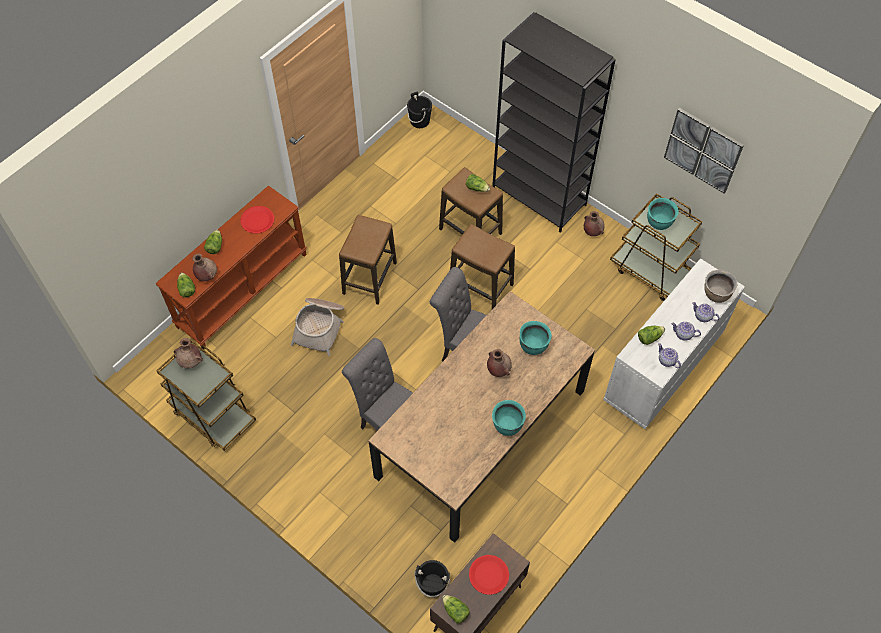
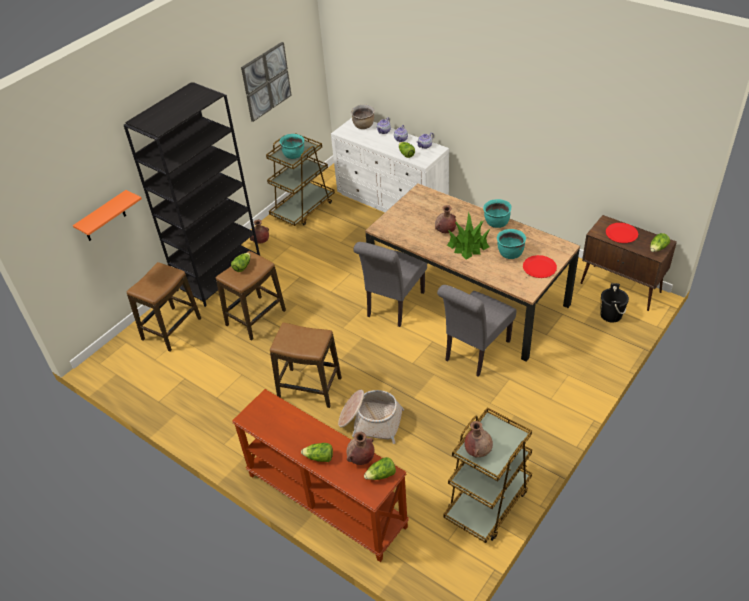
camera: 90 degrees left, 15 degrees down
(257, 220) = (283, 422): red plate -> red plate (539, 267)
(419, 121) = (106, 368): black bucket -> none
(470, 390) = (468, 245): none -> potted plant
(480, 286) = (319, 307): stool -> stool (171, 329)
(489, 47) = (103, 217): none -> orange shelf
(533, 345) = (419, 214): turquoise cooking pot -> turquoise cooking pot (510, 253)

